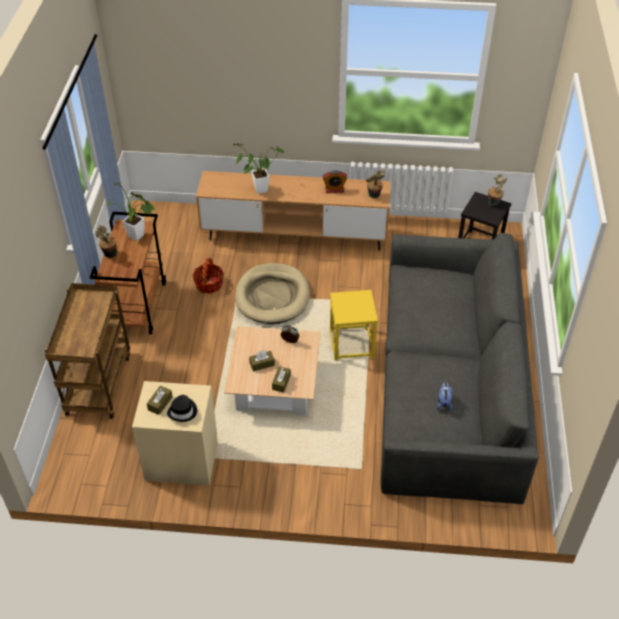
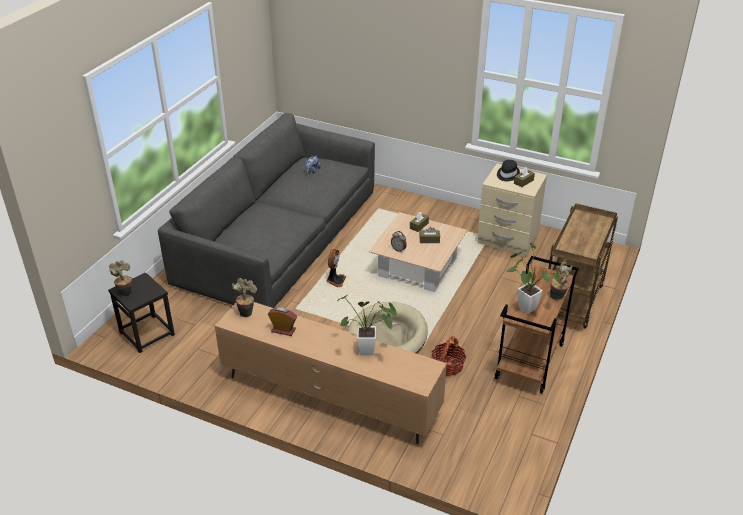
camera: 160 degrees left, 10 degrees down
(352, 344) = (335, 280): yellow stool -> fan

